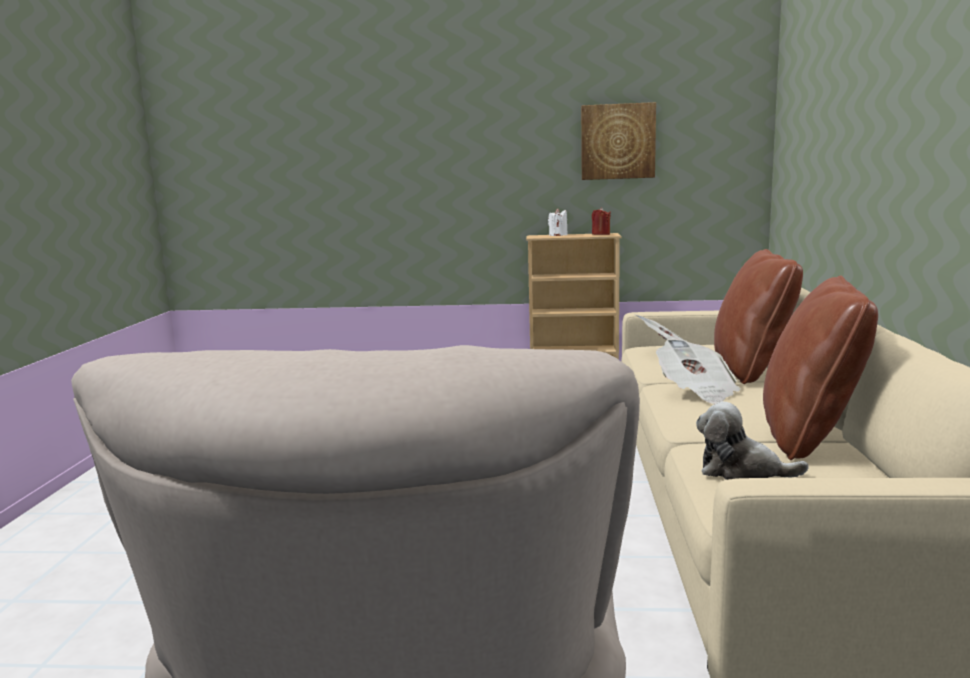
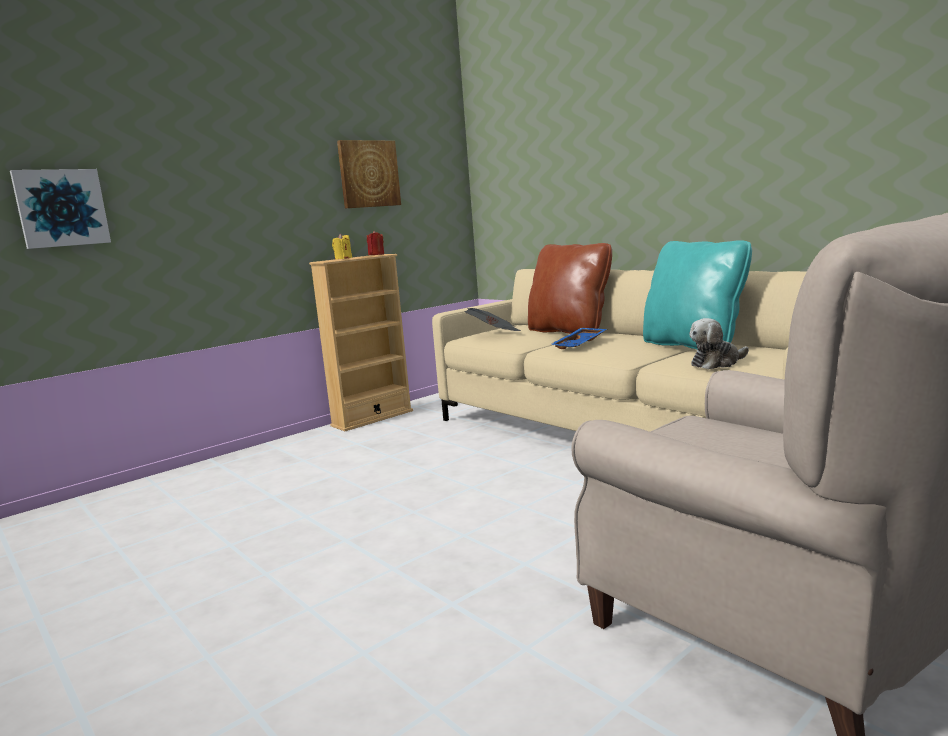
camera: 45 degrees left, 0 degrees up
(315, 174) = (61, 208): none -> picture
(558, 235) = (343, 258): white candle -> yellow candle
(697, 392) = (580, 345): newspaper -> blue tray
(811, 437) = (693, 345): brown pillow -> turquoise pillow

